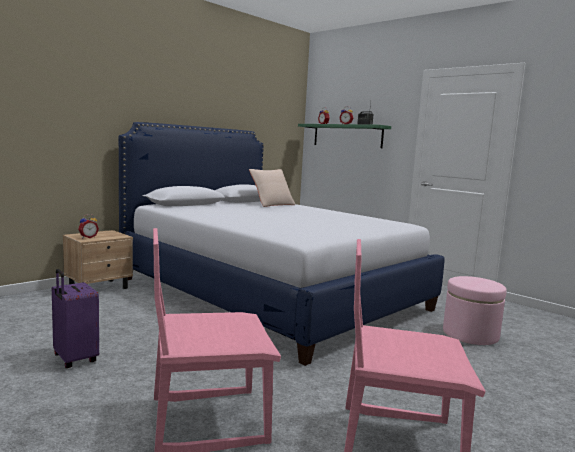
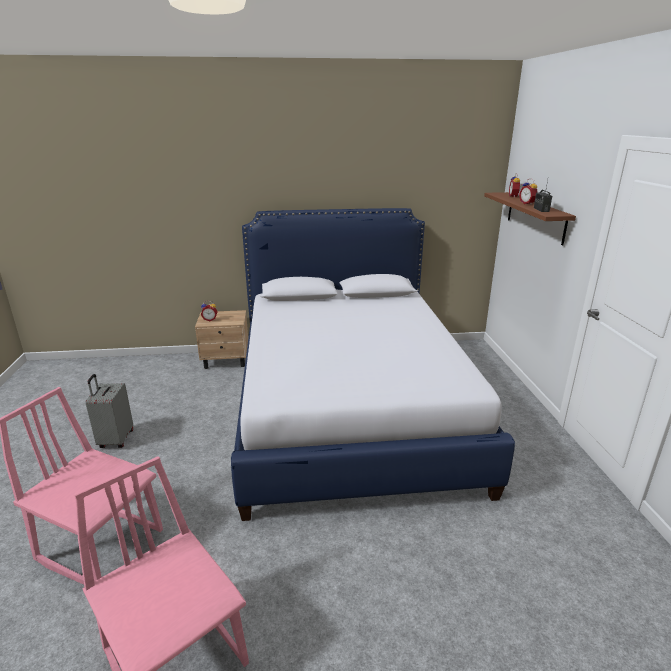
camera: 40 degrees right, 15 degrees up
(74, 359) = (115, 440): purple suitcase -> grey suitcase
(271, 204) = (390, 306): beige pillow -> none
(347, 136) = (535, 217): green shelf -> brown shelf
(470, 334) = (482, 561): pink ottoman -> none

